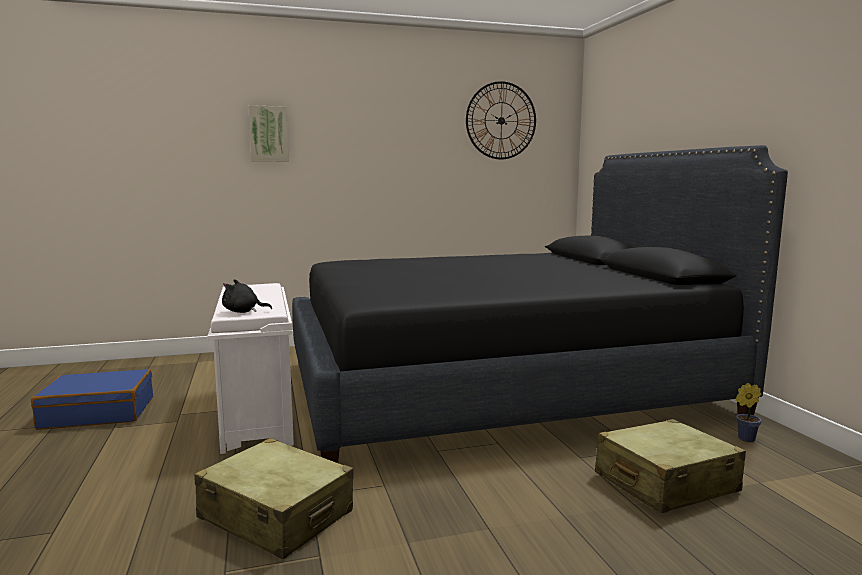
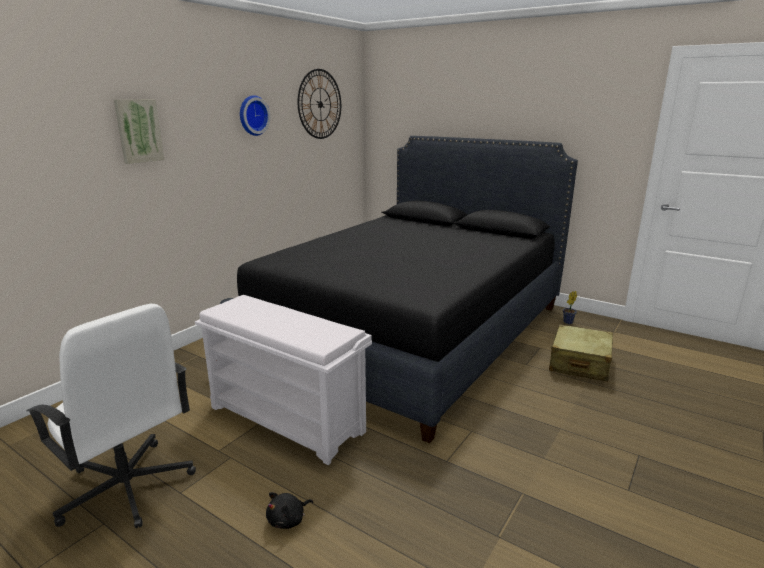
camera: 40 degrees left, 10 degrees up
(98, 412) = (127, 488): blue suitcase -> white office chair
(243, 312) = (319, 337): black plush toy -> black plush toy (288, 520)
(276, 515) = (454, 485): beige suitcase -> none
(400, 127) = (252, 115): none -> wall clock

